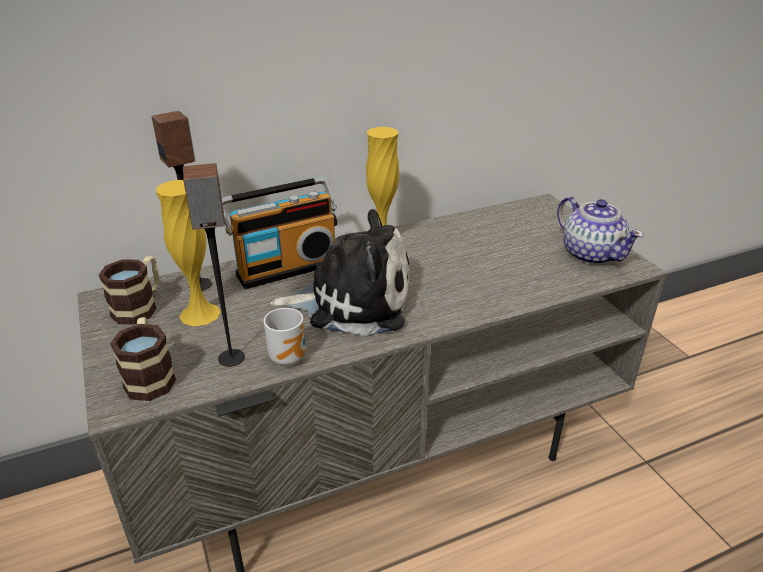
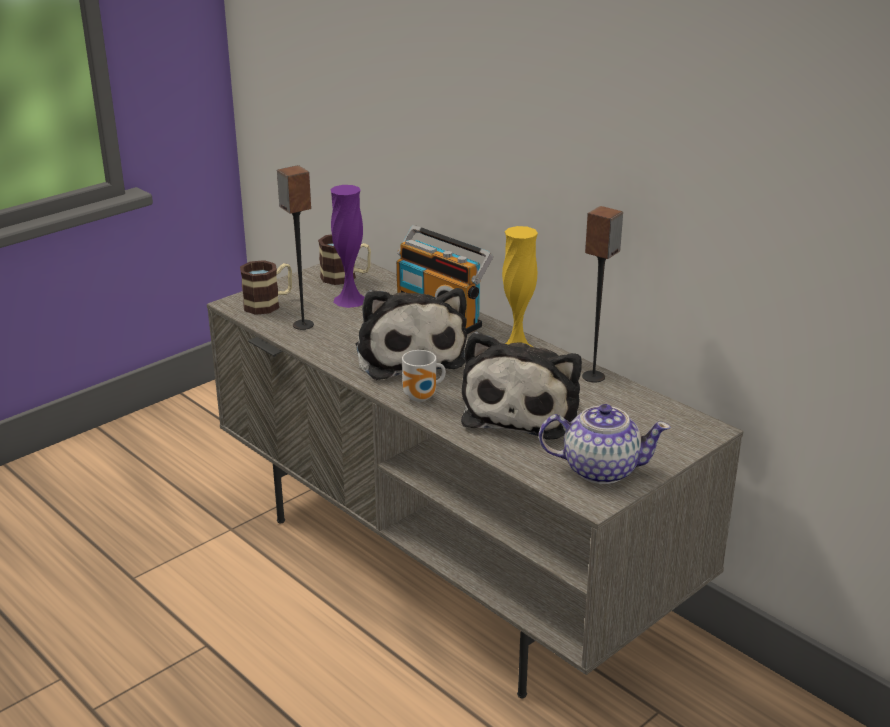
camera: 70 degrees right, 5 degrees down
(200, 314) = (350, 300): yellow vase -> purple vase
(201, 284) = (389, 289): speaker -> speaker (594, 377)
(290, 357) = (316, 345): mug -> mug (422, 397)
(489, 264) = (524, 410): none -> plush toy
(591, 254) = (600, 469): teapot -> teapot turned 120 degrees counterclockwise

